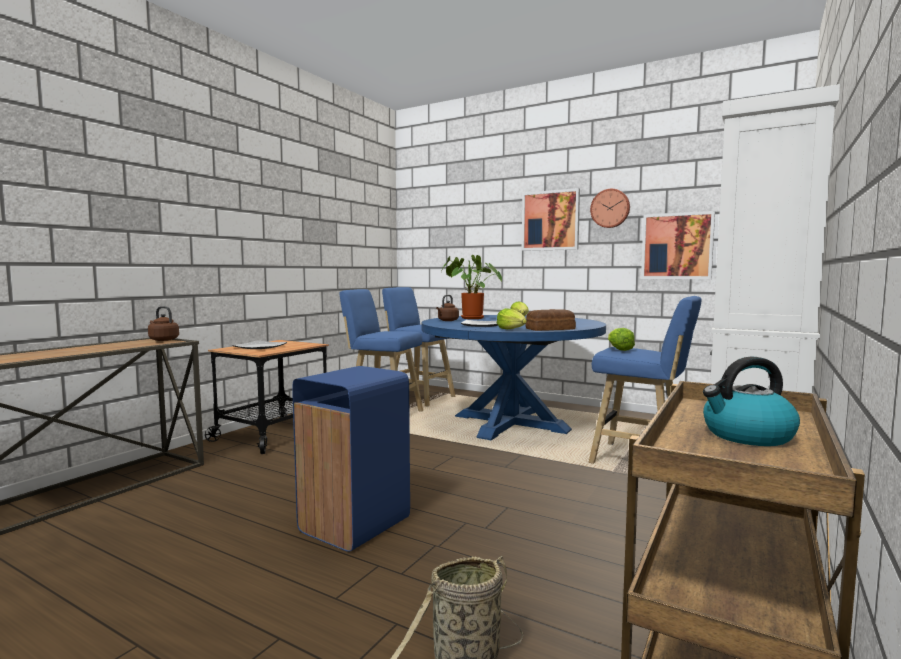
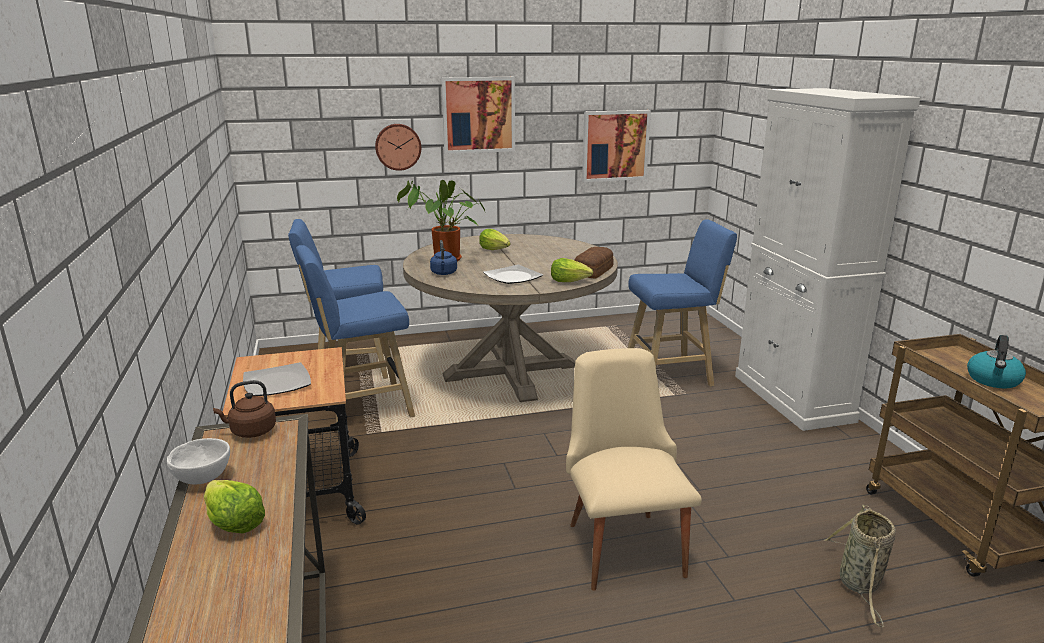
camera: 45 degrees left, 15 degrees up
(100, 344) = (202, 478): none -> white bowl
(356, 525) = (622, 541): blue trash can -> beige chair
(447, 320) = (444, 273): brown kettle -> blue kettle
(510, 423) = (511, 371): blue dining table -> beige dining table
(610, 208) = (548, 102): wall clock -> wall clock (398, 146)
(619, 349) = (660, 281): lettuce -> lettuce (233, 522)

